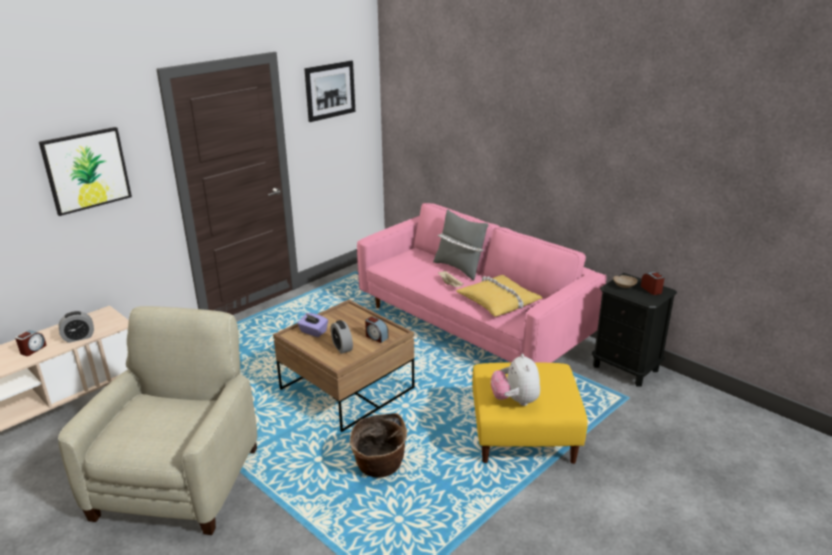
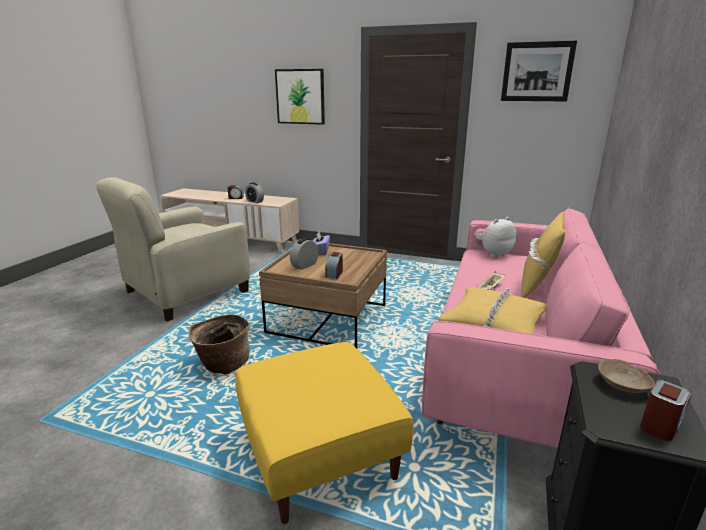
camera: 65 degrees right, 5 degrees down
(179, 481) = (185, 292): beige armchair -> beige armchair turned 150 degrees clockwise
(459, 268) = (537, 286): grey pillow -> yellow pillow
(515, 400) = (278, 380): plush toy -> plush toy (493, 254)

